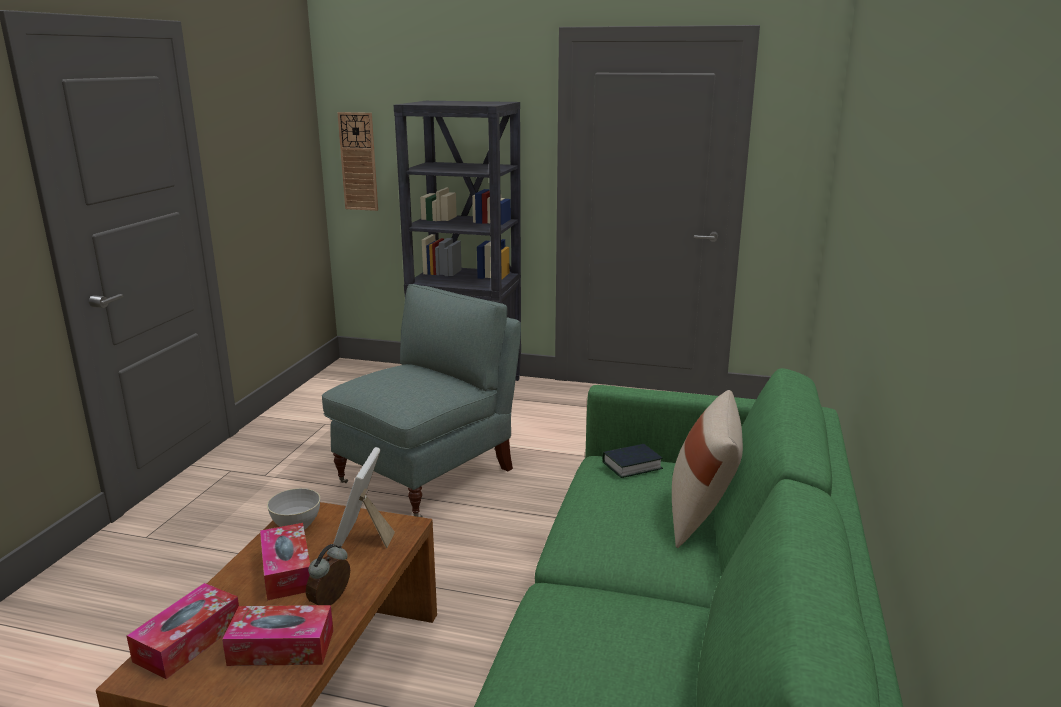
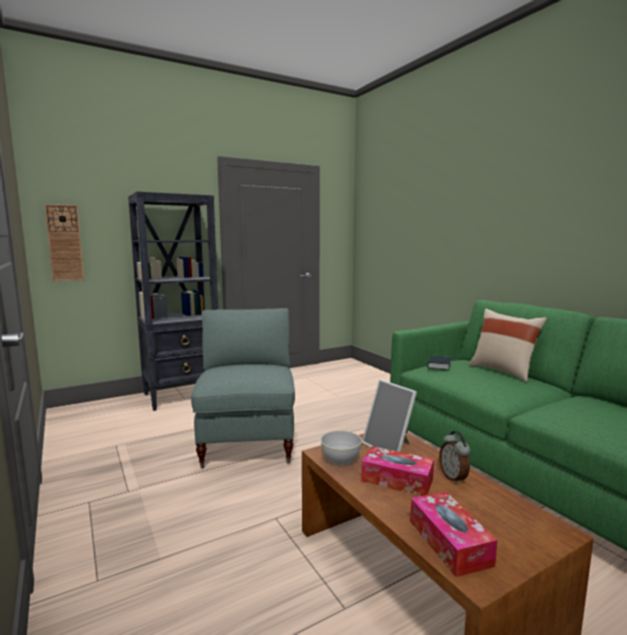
camera: 45 degrees left, 10 degrees down
(281, 647) = (492, 509): tissue box -> none

